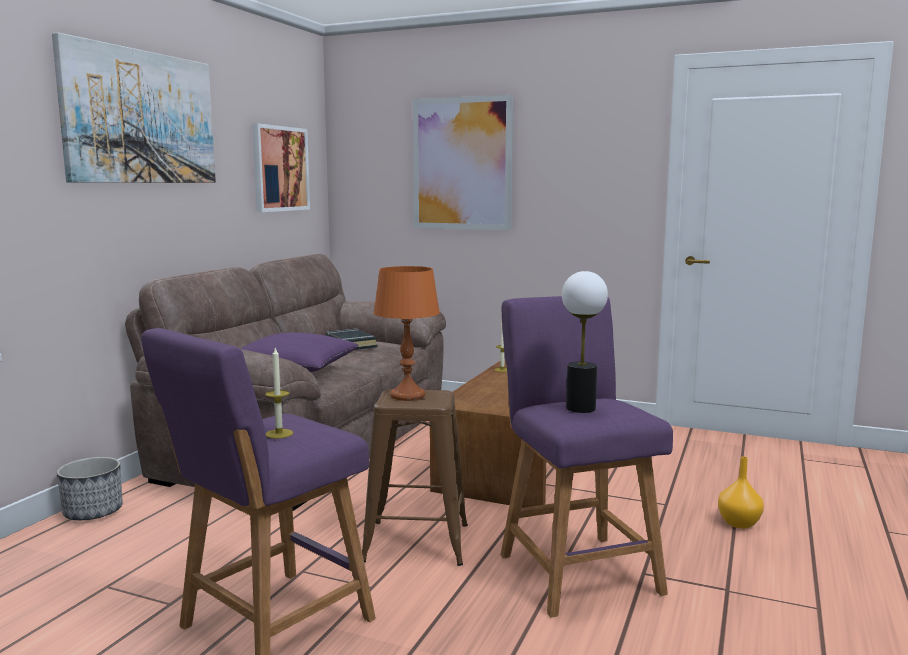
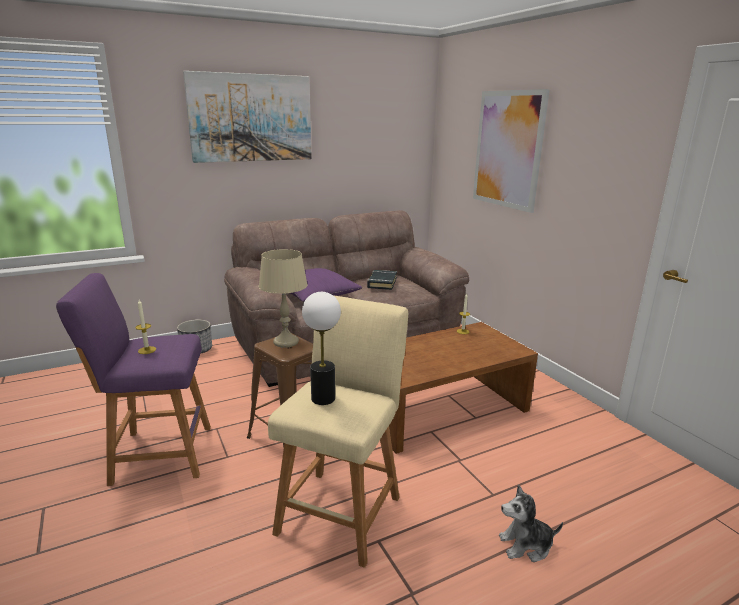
camera: 40 degrees right, 10 degrees up
(280, 169) = (380, 146): picture -> none
(407, 395) = (286, 342): orange table lamp -> beige table lamp
(575, 569) = (342, 510): purple stool -> beige stool
(740, 523) = (526, 545): orange vase -> plush toy

